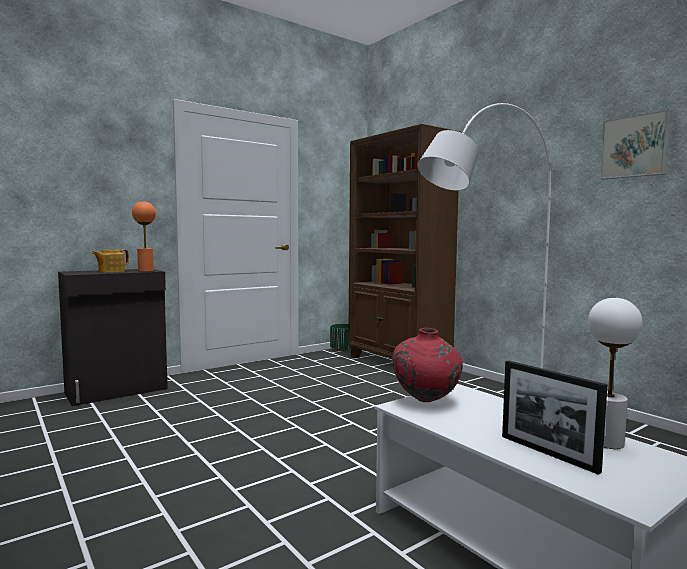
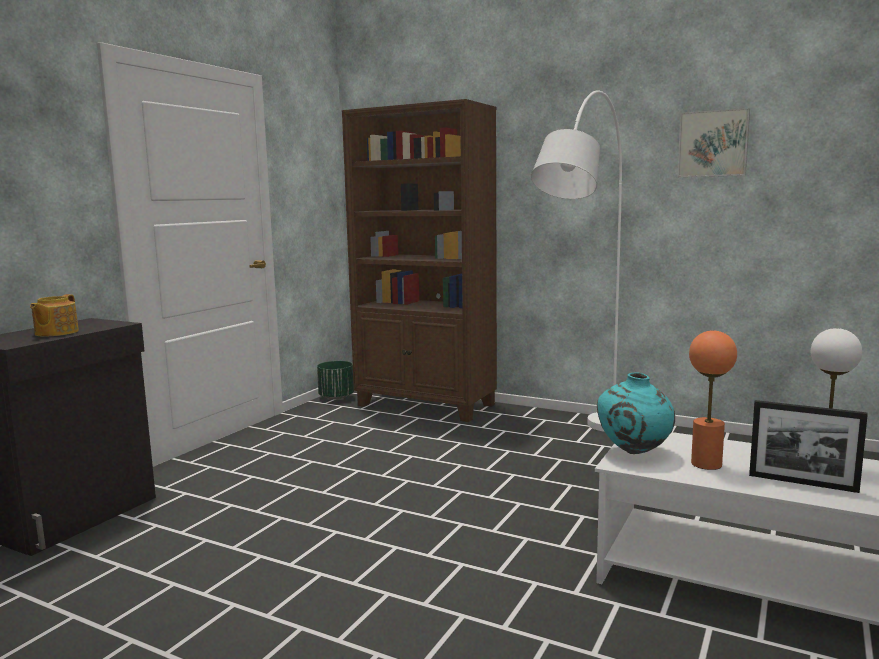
camera: 25 degrees left, 5 degrees up
(145, 271) = (109, 325): orange table lamp -> orange table lamp (706, 464)
(426, 401) = (634, 452): red vase -> turquoise vase

